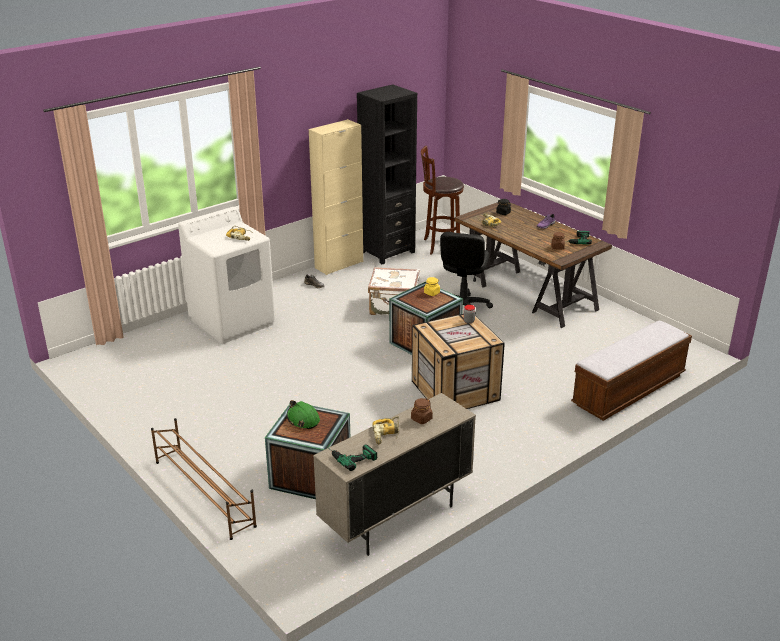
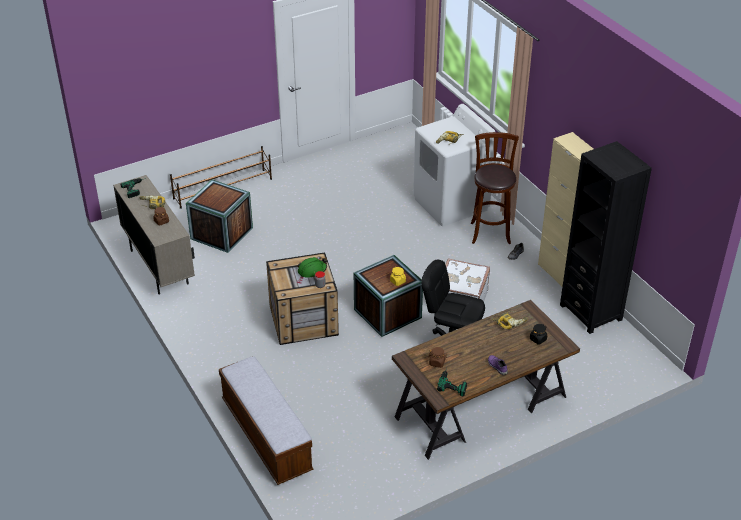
camera: 100 degrees right, 10 degrees up
(303, 419) = (224, 195): green hard hat -> green hard hat (312, 270)
(440, 246) = (607, 357): brown stool -> brown stool (490, 231)

